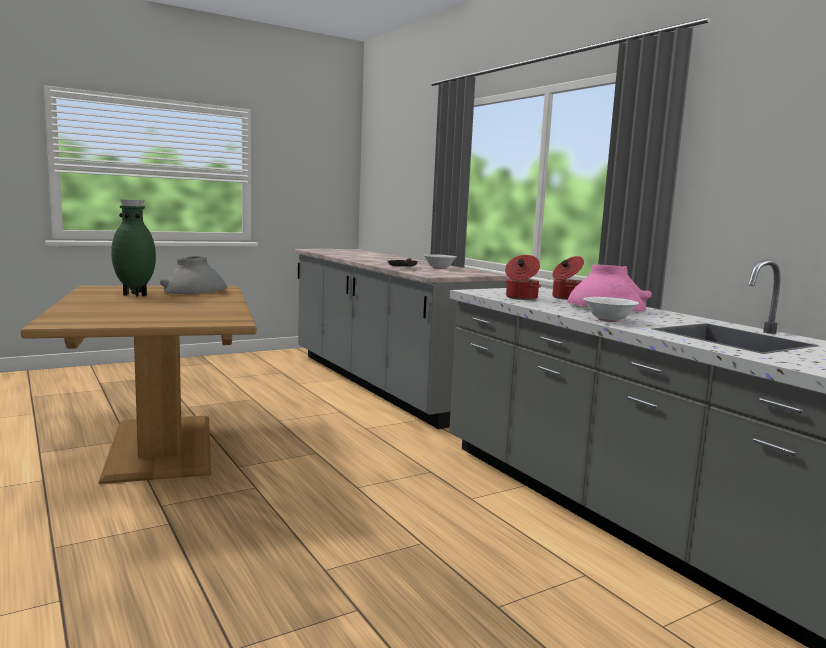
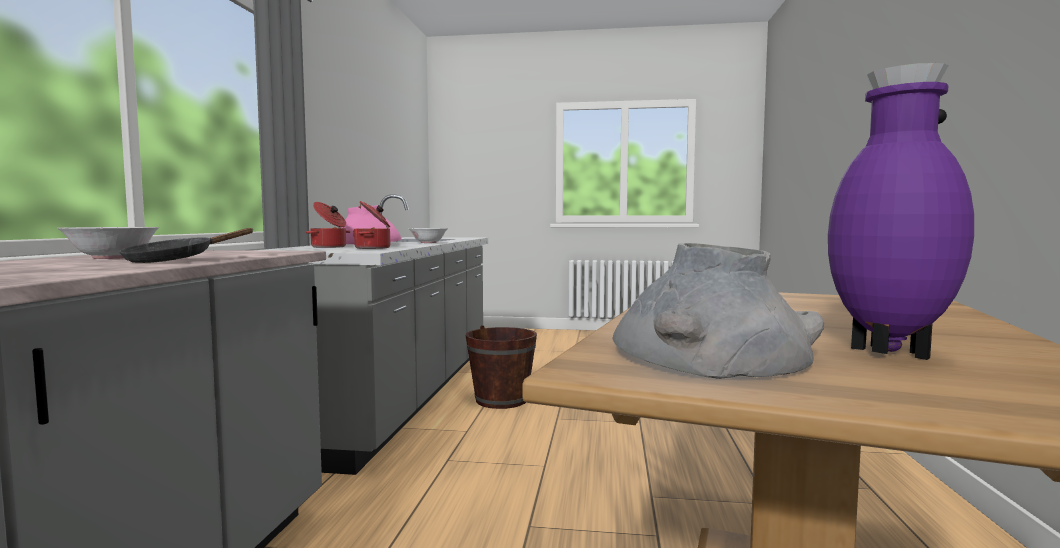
camera: 140 degrees left, 5 degrees down
(135, 294) = (887, 353): green vase -> purple vase
(529, 552) = (501, 400): none -> brown bucket

